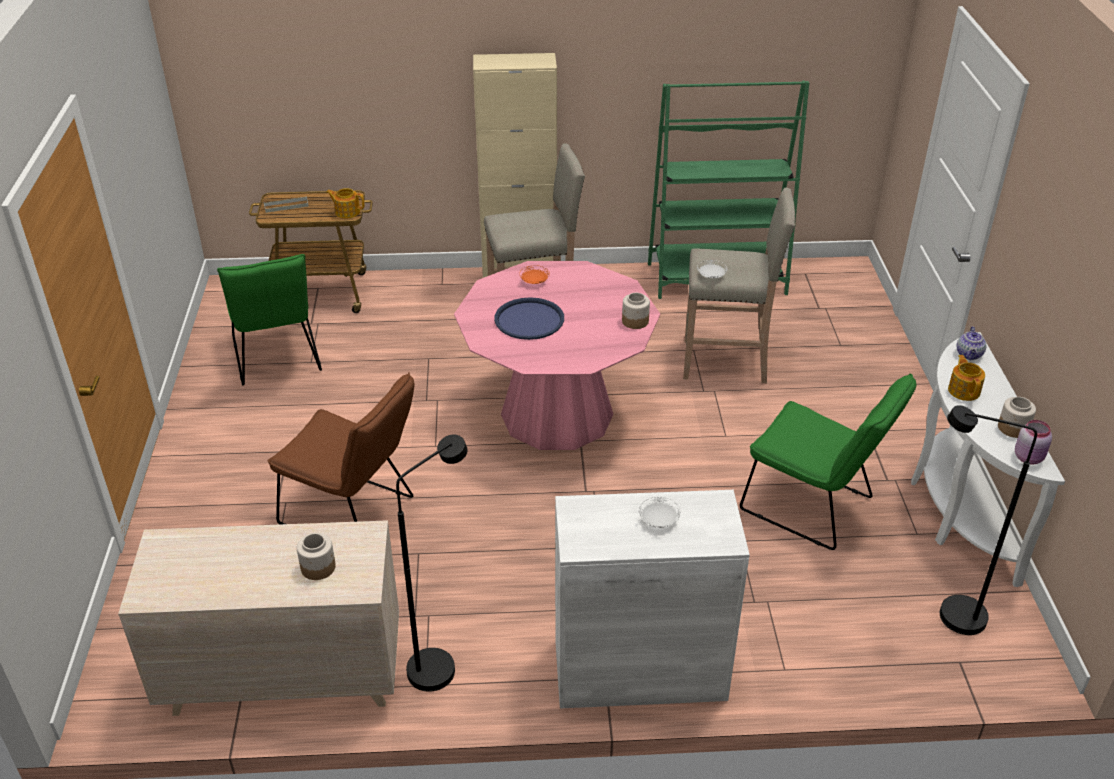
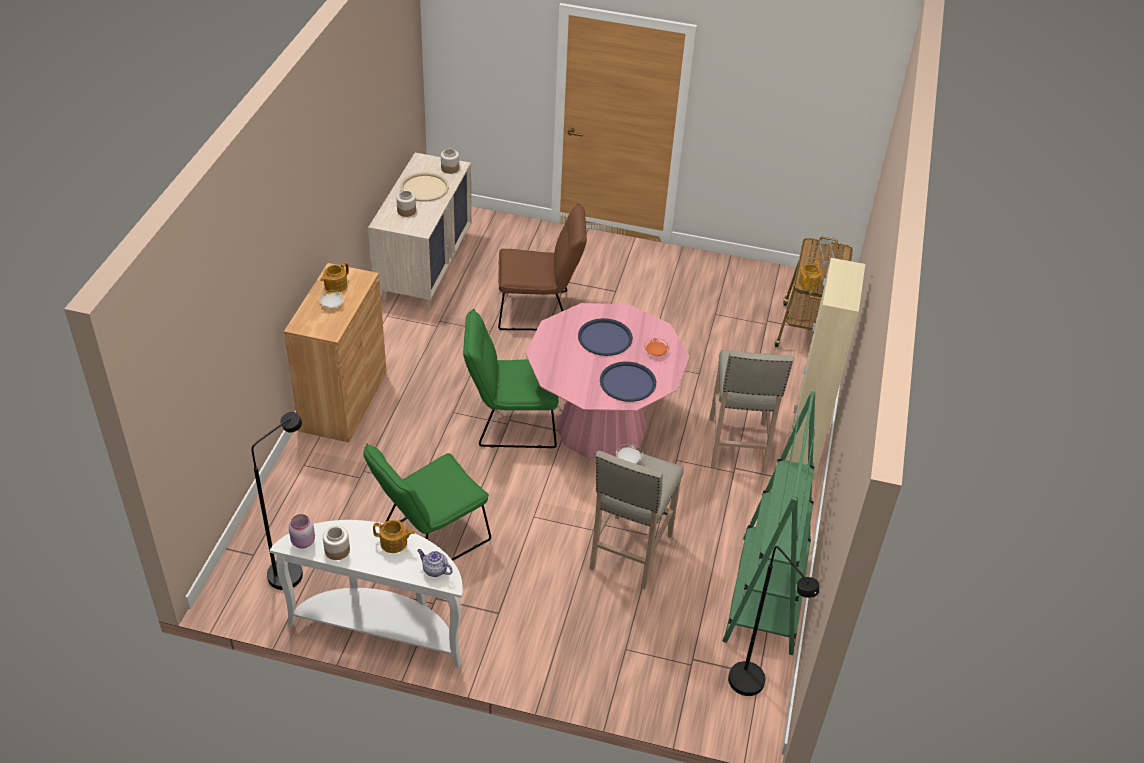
camera: 105 degrees right, 5 degrees up
(239, 565) = (424, 188): none -> beige tray
(277, 359) = (725, 299): green chair -> green chair (511, 423)
(354, 514) = (539, 310): brown chair -> brown chair turned 135 degrees counterclockwise
(440, 662) = (399, 324): black floor lamp -> black floor lamp (753, 688)
(597, 292) = (628, 382): none -> blue tray
(613, 532) = (335, 286): none -> teapot
(635, 321) = (578, 391): jar -> jar (450, 168)
(639, 670) = (343, 401): white cabinet -> brown cabinet

